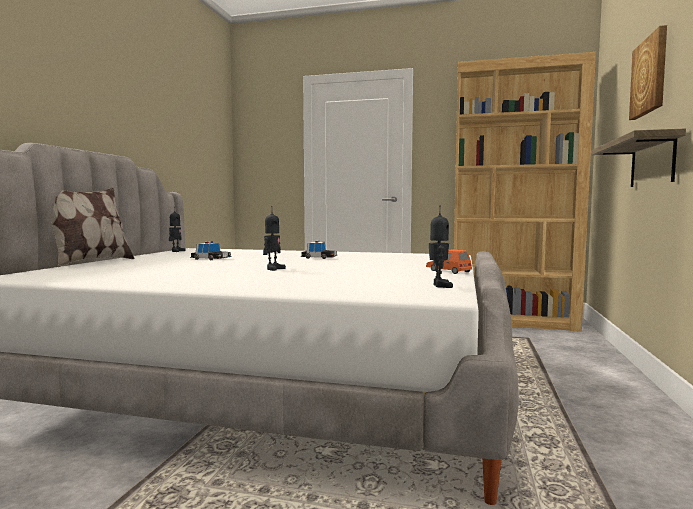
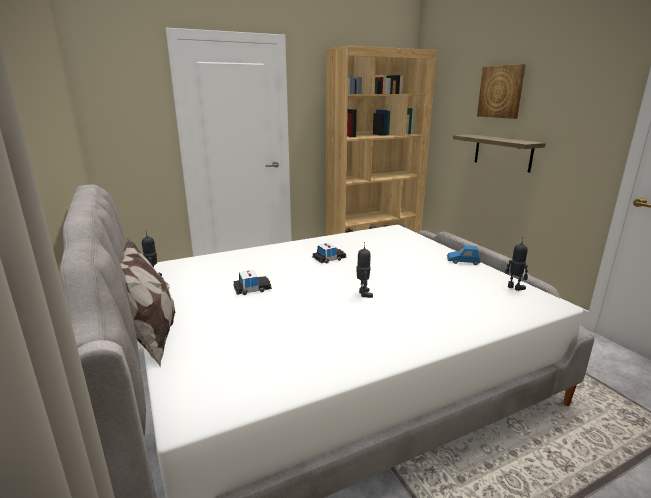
camera: 40 degrees left, 15 degrees up
(448, 271) = (463, 261): orange toy car -> blue toy car

